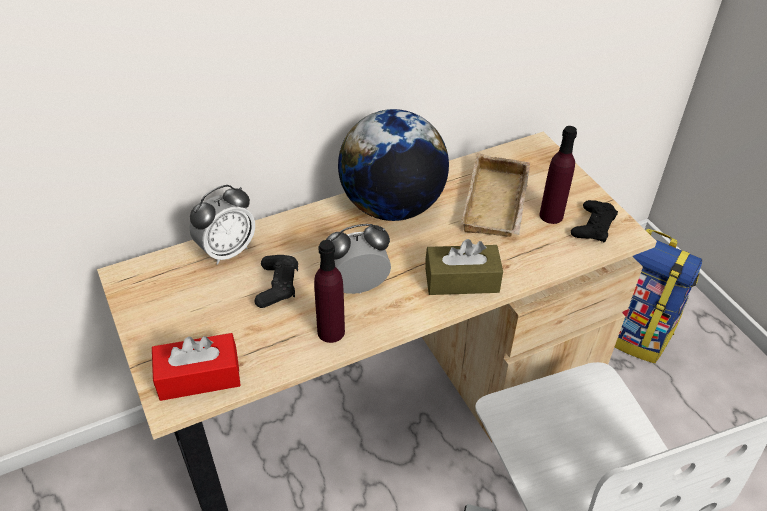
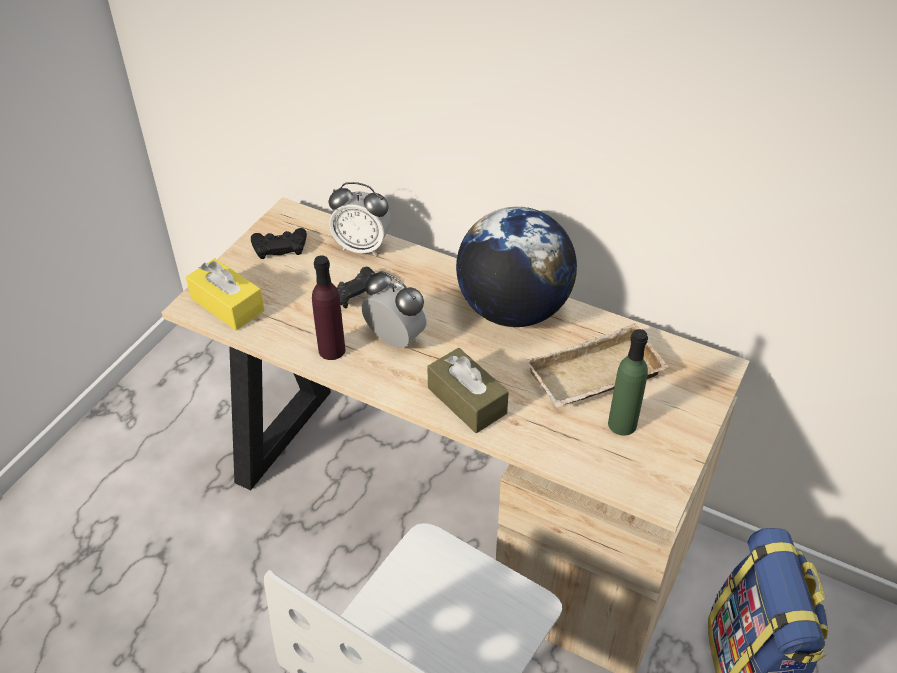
camera: 55 degrees right, 0 degrees up
(199, 376) = (227, 305): red tissue box -> yellow tissue box
(551, 215) = (622, 424): purple bottle -> green bottle
(593, 226) = (642, 463): black game controller -> black game controller (280, 247)

